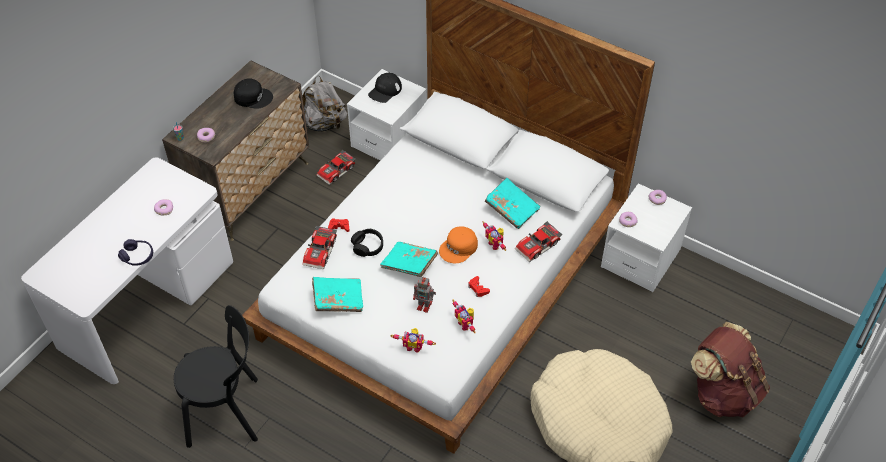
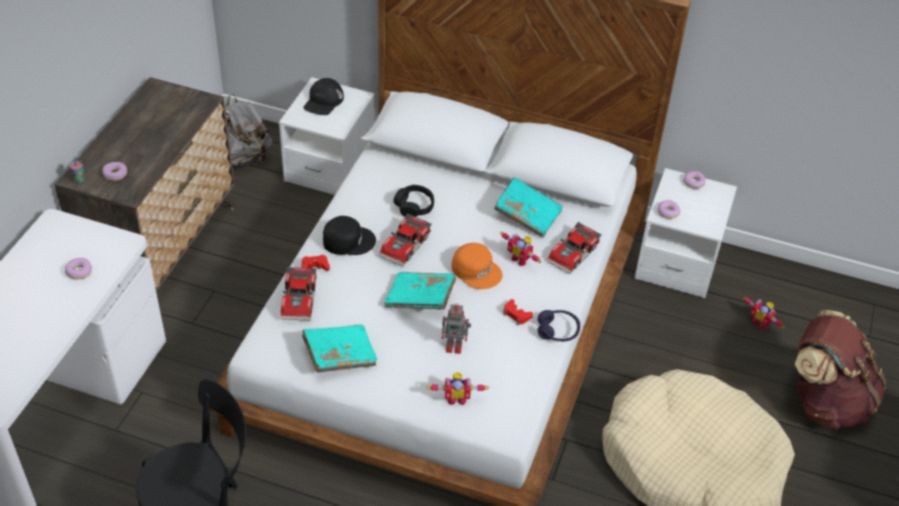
camera: 15 degrees left, 5 degrees down
(137, 256) = (57, 336): purple headphones -> purple headphones (557, 331)
(253, 97) = (165, 119): black cap -> black cap (348, 240)
(337, 171) = (274, 212): toy car -> toy car (406, 246)
(367, 246) = (360, 284): black headphones -> black headphones (414, 206)
(459, 248) = (477, 270): orange cap -> orange cap turned 75 degrees counterclockwise
(465, 324) = (514, 360): toy robot -> toy robot (761, 322)

